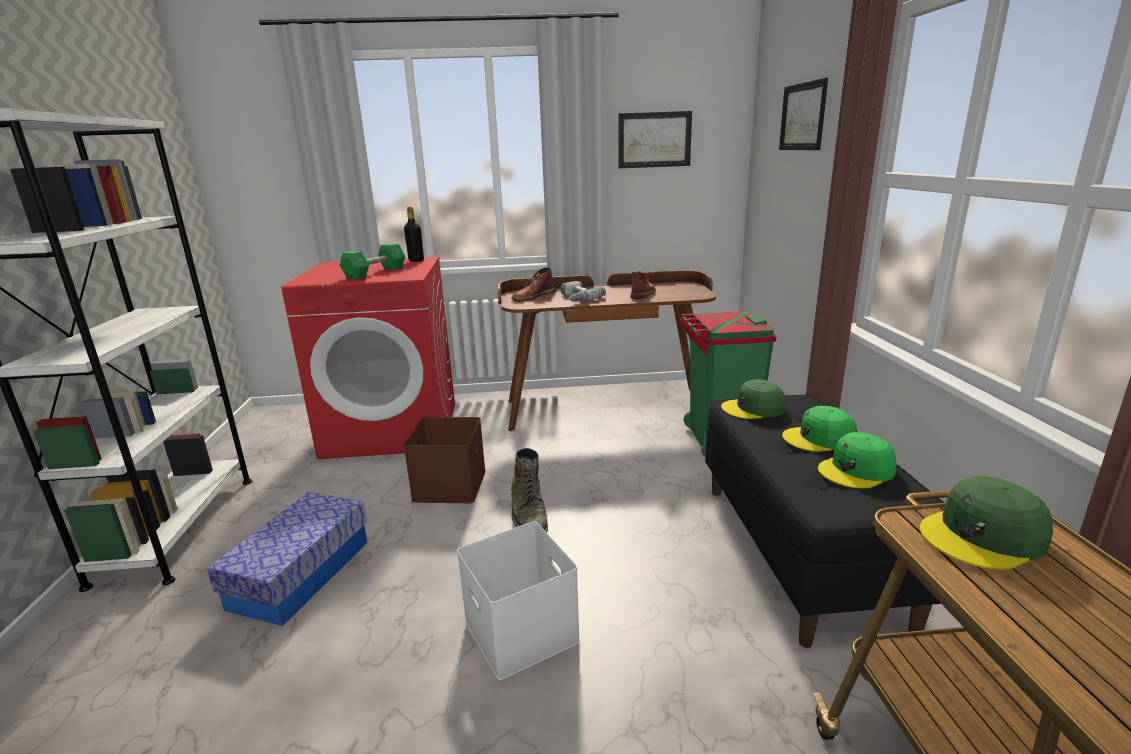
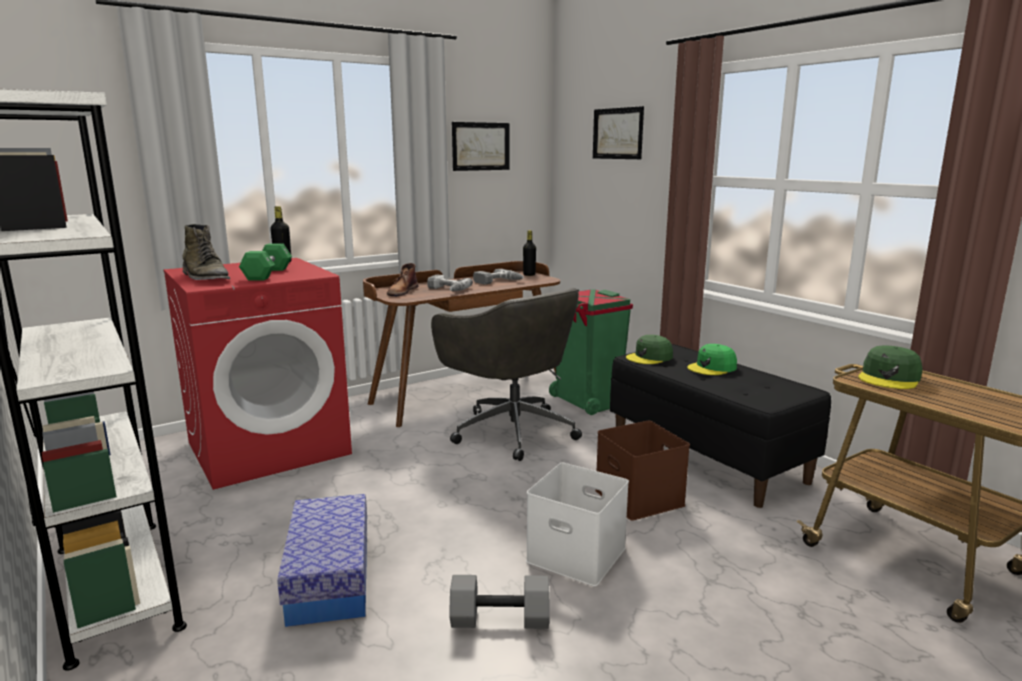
camera: 30 degrees left, 5 degrees down
(372, 681) = (499, 621): none -> grey dumbbell
(449, 485) = (391, 478): brown storage box -> brown storage box (637, 497)
(528, 513) = (491, 482): green boot -> green boot (206, 278)
(606, 458) = (511, 430): none -> grey office chair
(643, 293) = (498, 282): brown boot -> power drill
(690, 287) = (529, 275): none -> black bottle
(857, 470) = (754, 380): green cap -> none

